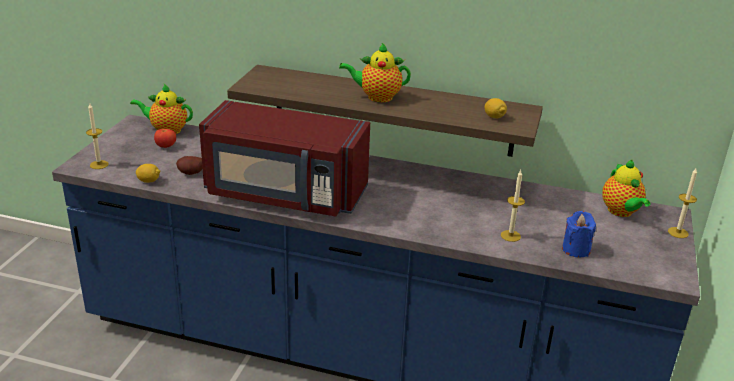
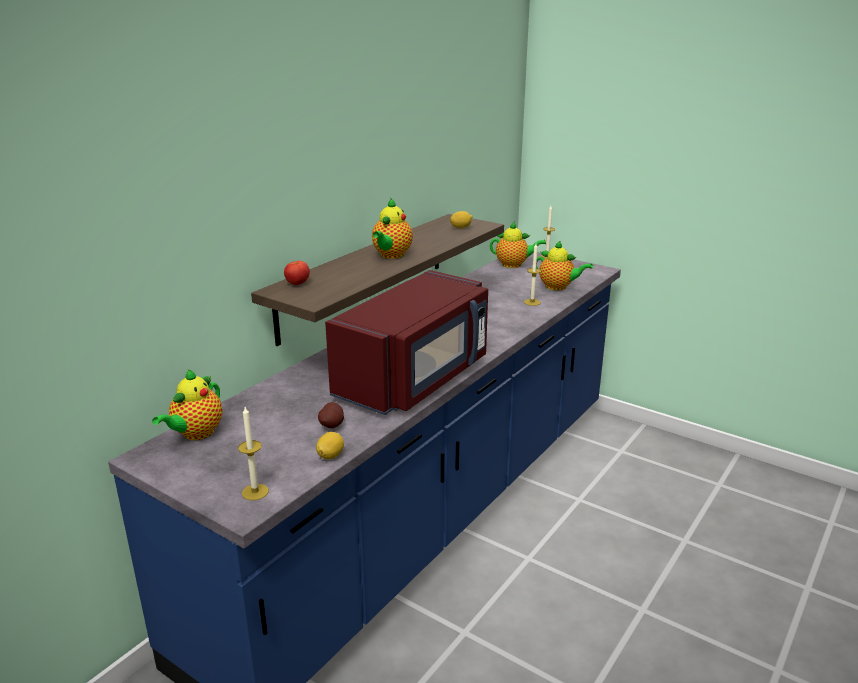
camera: 70 degrees left, 5 degrees down
(166, 146) = (244, 438): tomato -> tomato (297, 283)
(576, 249) = (558, 287): blue candle -> teapot

